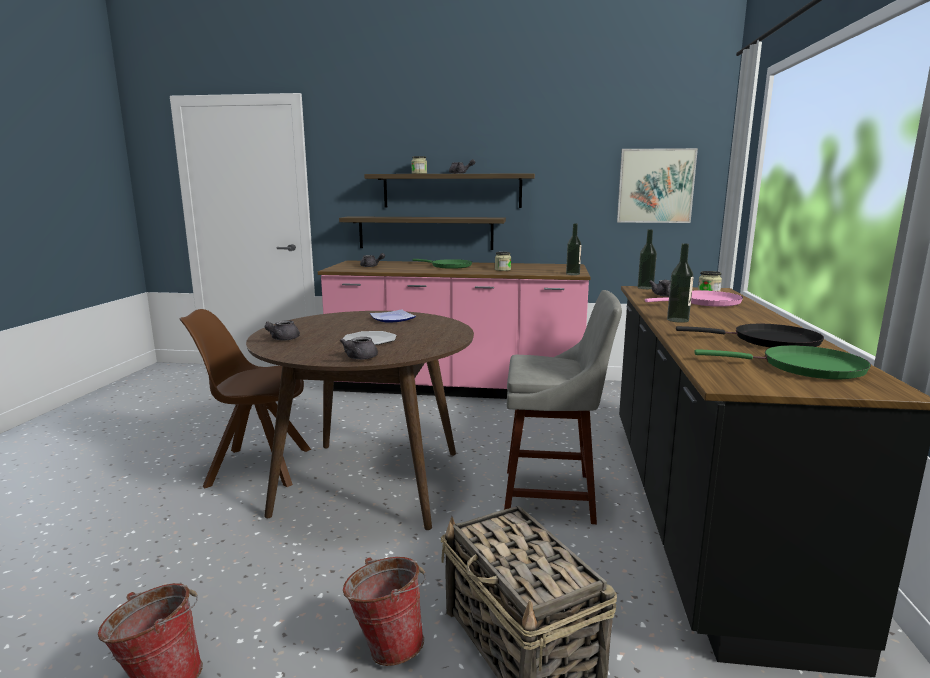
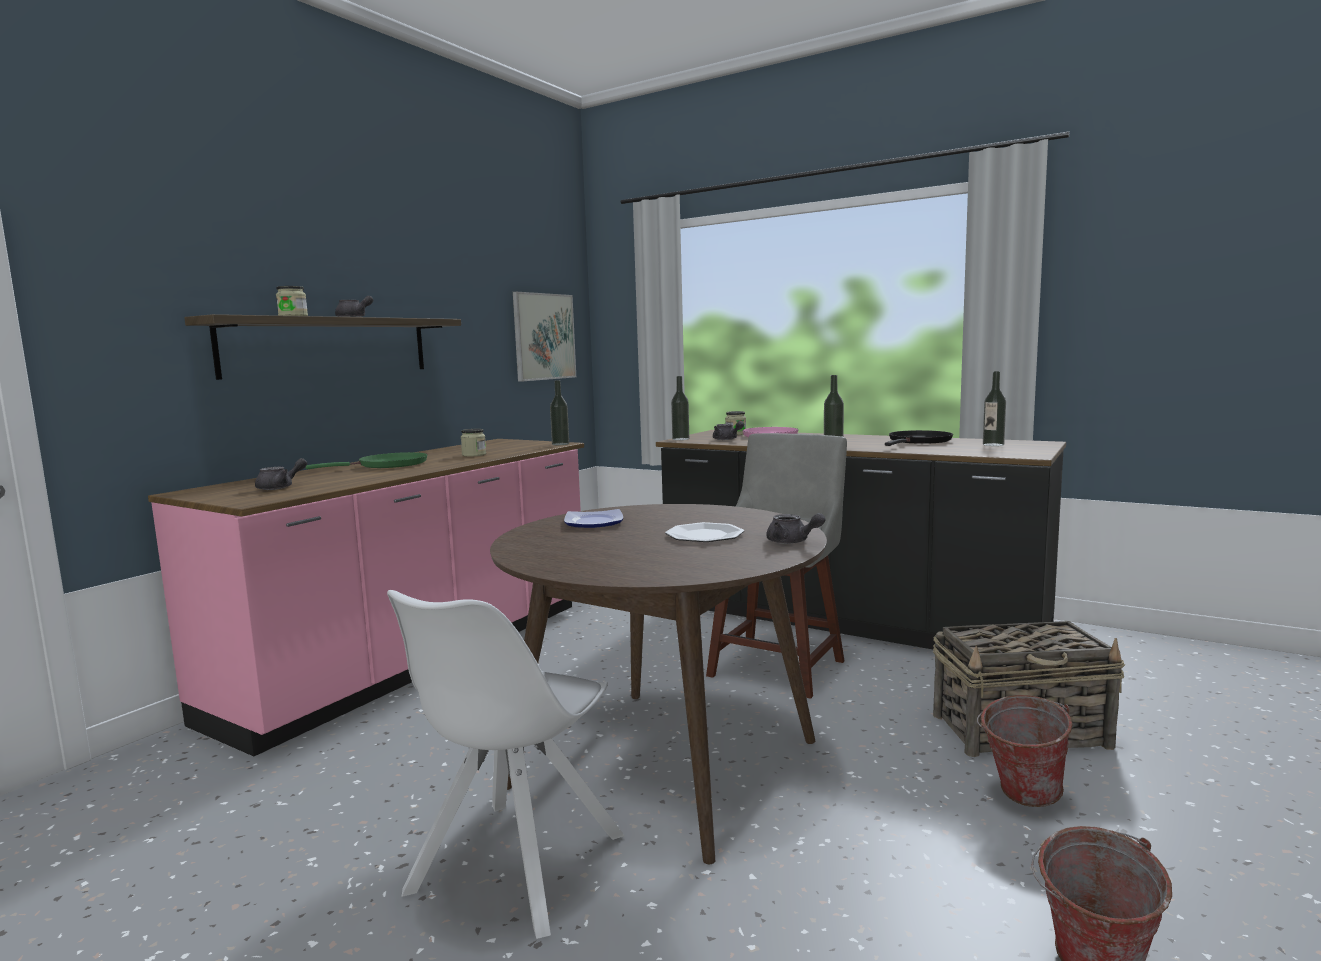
camera: 65 degrees left, 5 degrees down
(257, 467) = (514, 866): brown chair -> white chair
(282, 339) = (644, 568): grey teapot -> none
(425, 233) = (294, 420): shelf -> none
(805, 368) = (993, 444): green frying pan -> bottle

